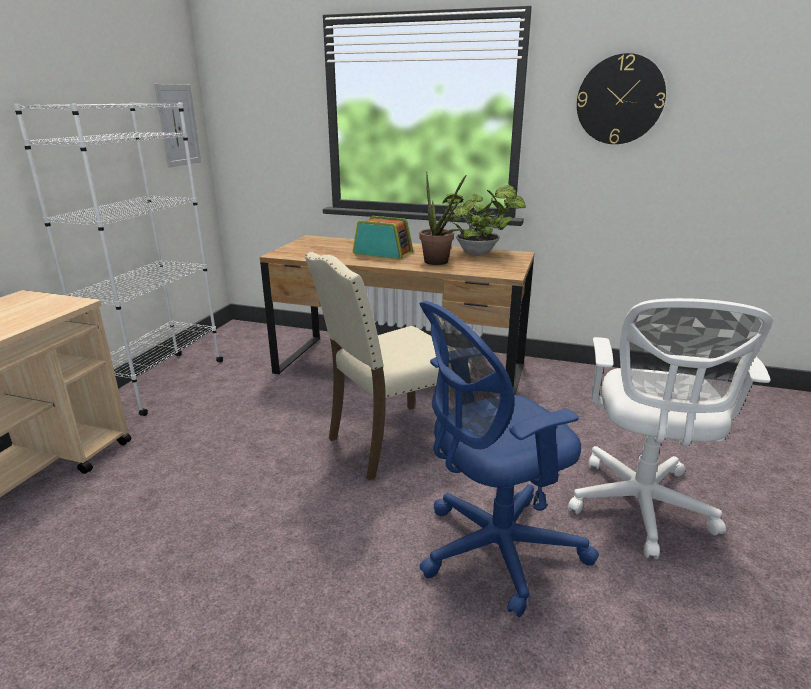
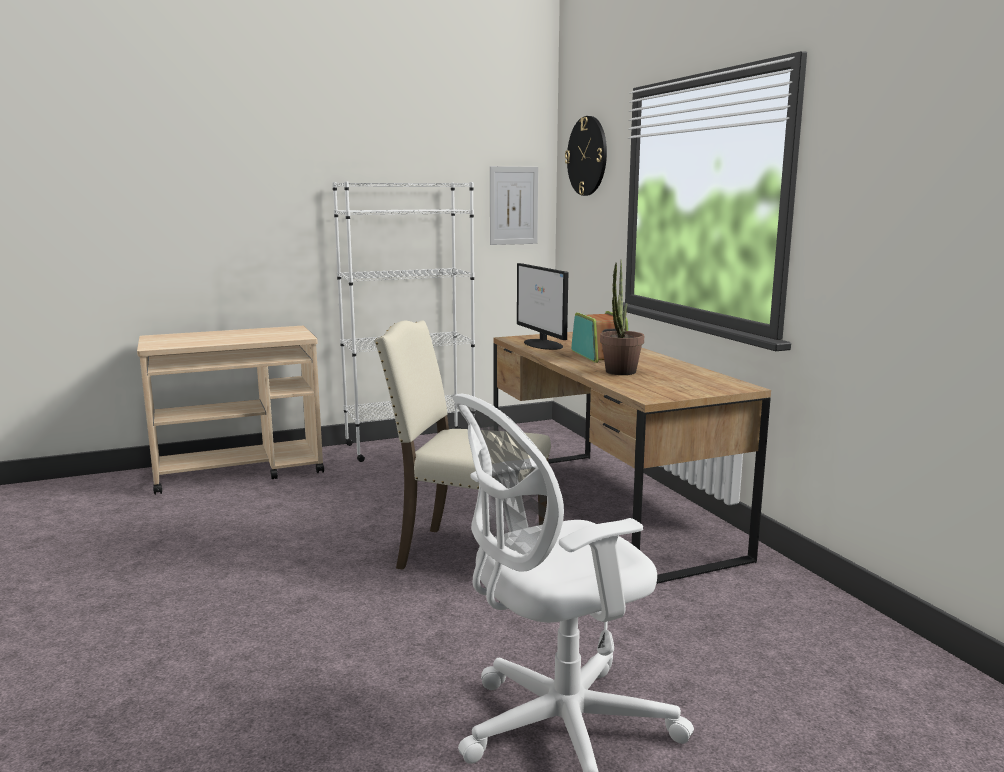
camera: 50 degrees right, 10 degrees down
(318, 254) = (543, 344): none -> monitor
(480, 253) = (698, 376): potted plant -> none
(492, 551) = (368, 660): blue office chair -> none
(620, 100) = (901, 172): wall clock -> wall clock (587, 156)

